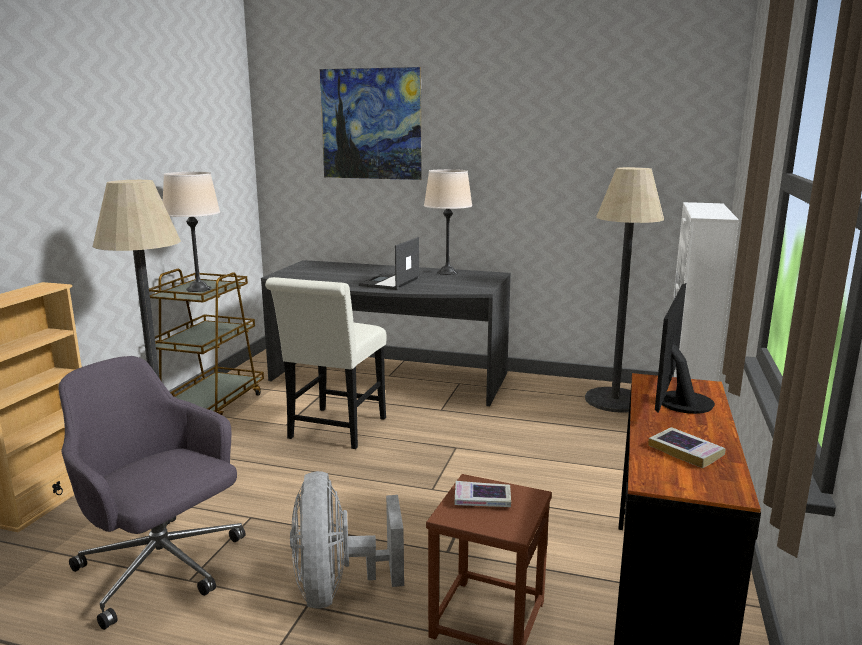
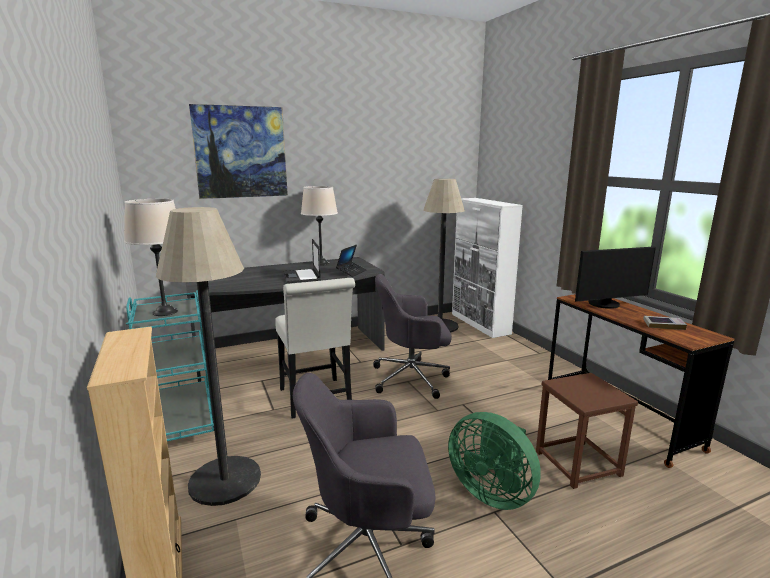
camera: 40 degrees left, 0 degrees up
(211, 406) = (181, 420): brown cart -> turquoise cart
(338, 588) = (492, 492): grey fan -> green fan
(452, 288) = (351, 272): none -> laptop
(466, 446) = (412, 378): none -> grey office chair
(482, 499) = (579, 389): book -> none
(678, 402) = (606, 305): monitor -> monitor turned 90 degrees counterclockwise

